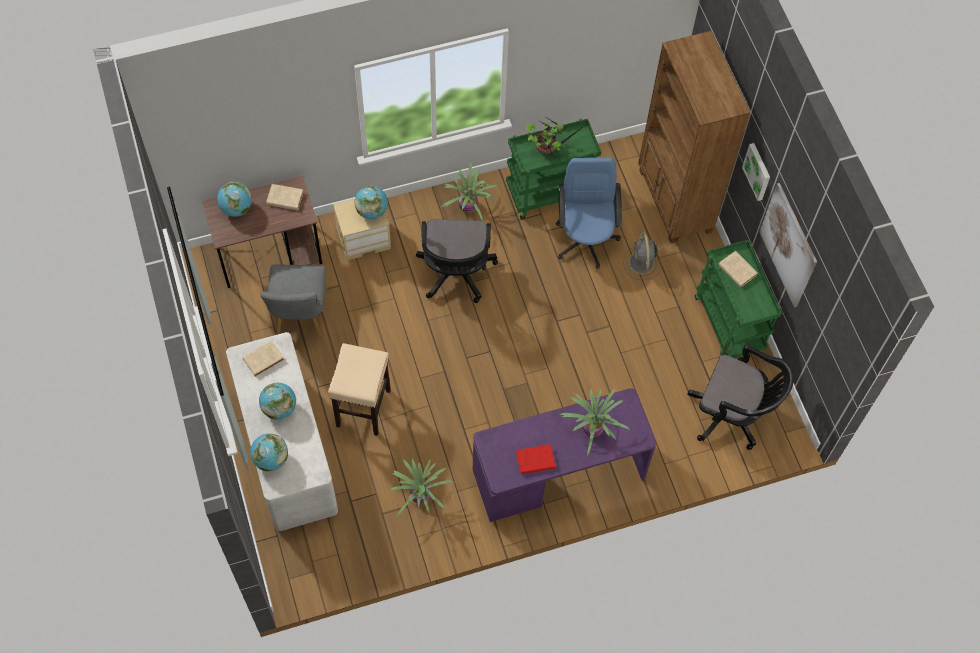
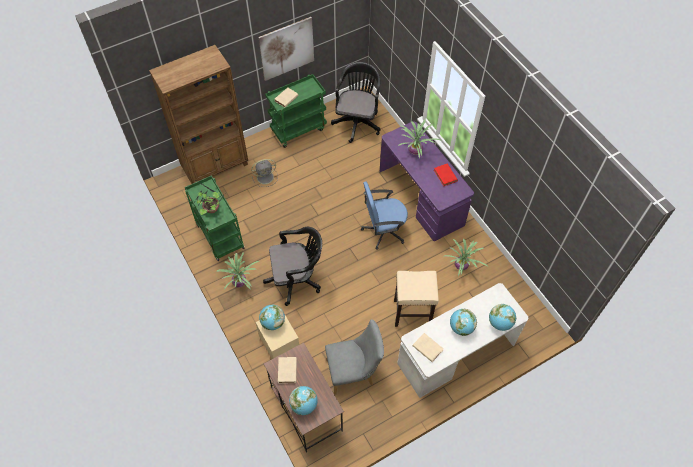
camera: 100 degrees left, 5 degrees down
(585, 239) = (253, 209): blue office chair -> blue office chair (383, 230)
(758, 171) = (239, 62): picture -> none

